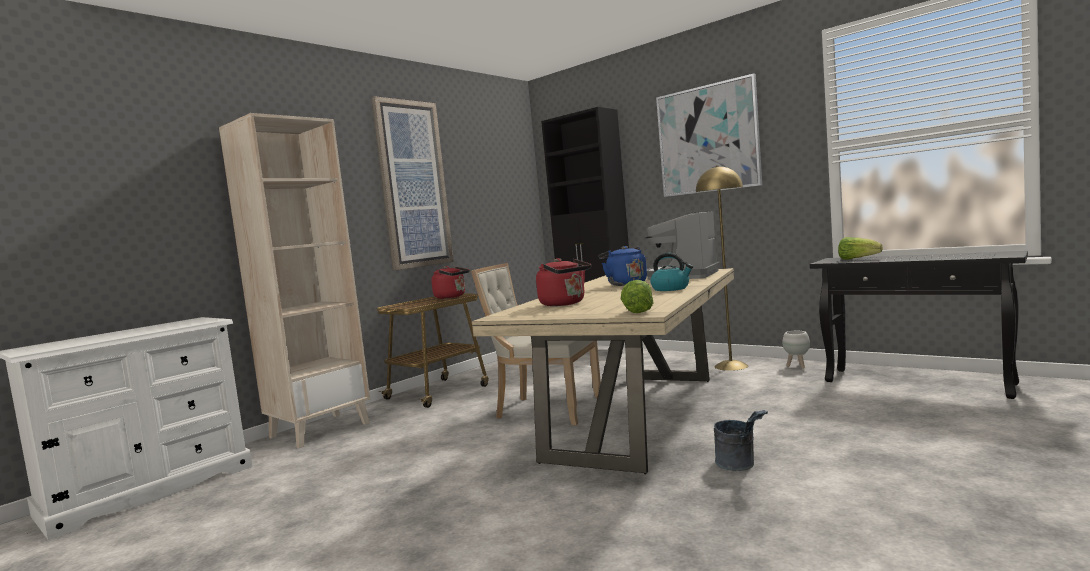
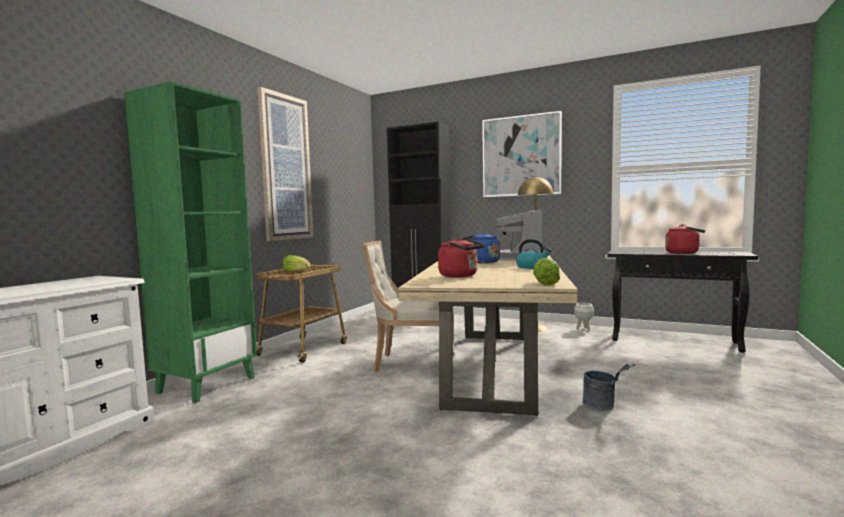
camera: 15 degrees left, 0 degrees up
(320, 430) = (207, 384): beige bookcase -> green bookcase
(452, 297) = (319, 267): red kettle -> red kettle (684, 253)
(857, 259) = (638, 252): lettuce -> lettuce (296, 272)

